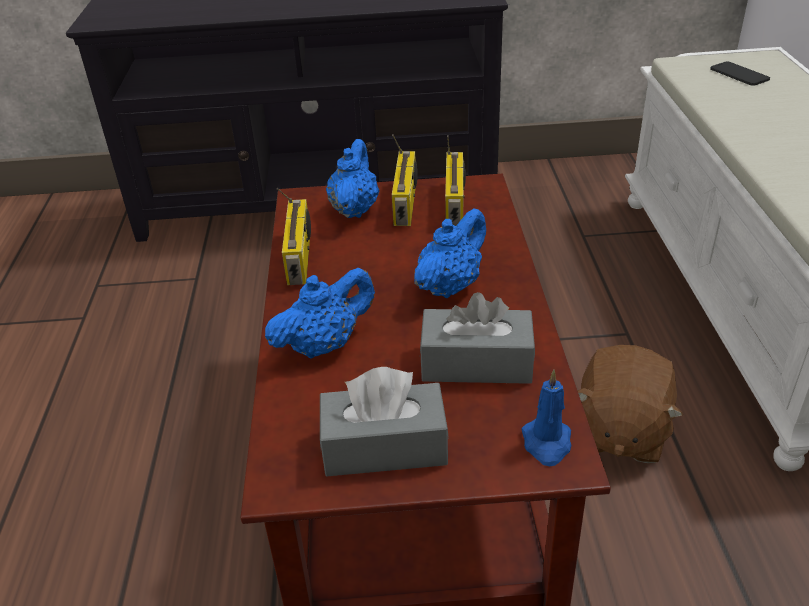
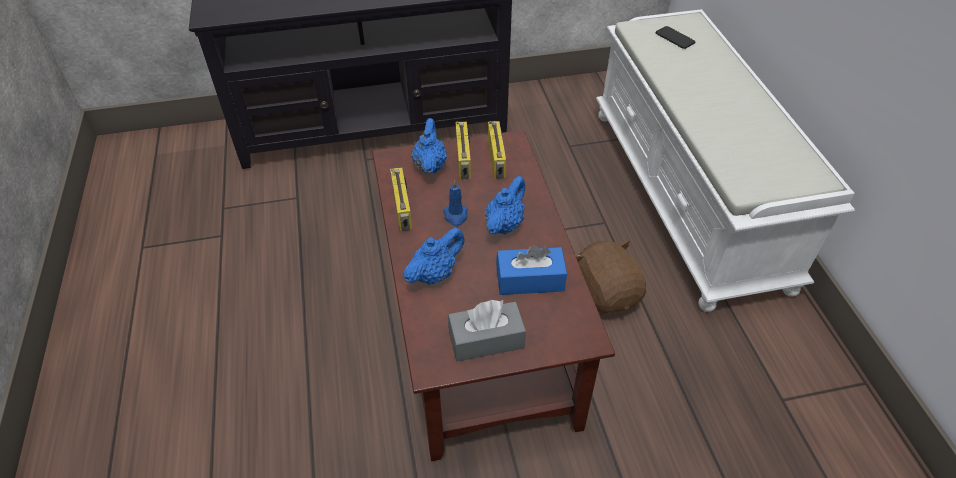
camera: 10 degrees left, 10 degrees up
(476, 363) = (530, 280): grey tissue box -> blue tissue box
(547, 443) = (578, 329): blue candle -> blue candle (455, 216)
(619, 431) = (605, 293): brown plush toy -> brown plush toy turned 150 degrees clockwise

